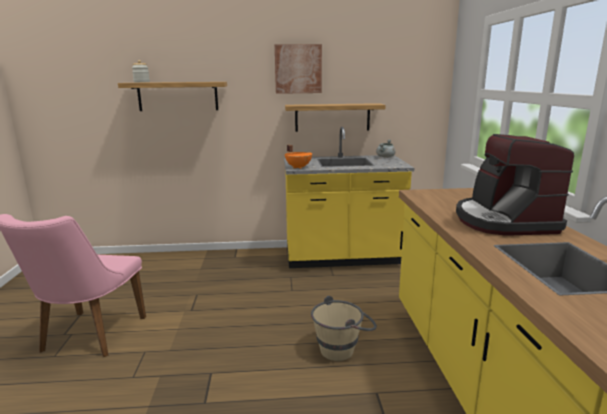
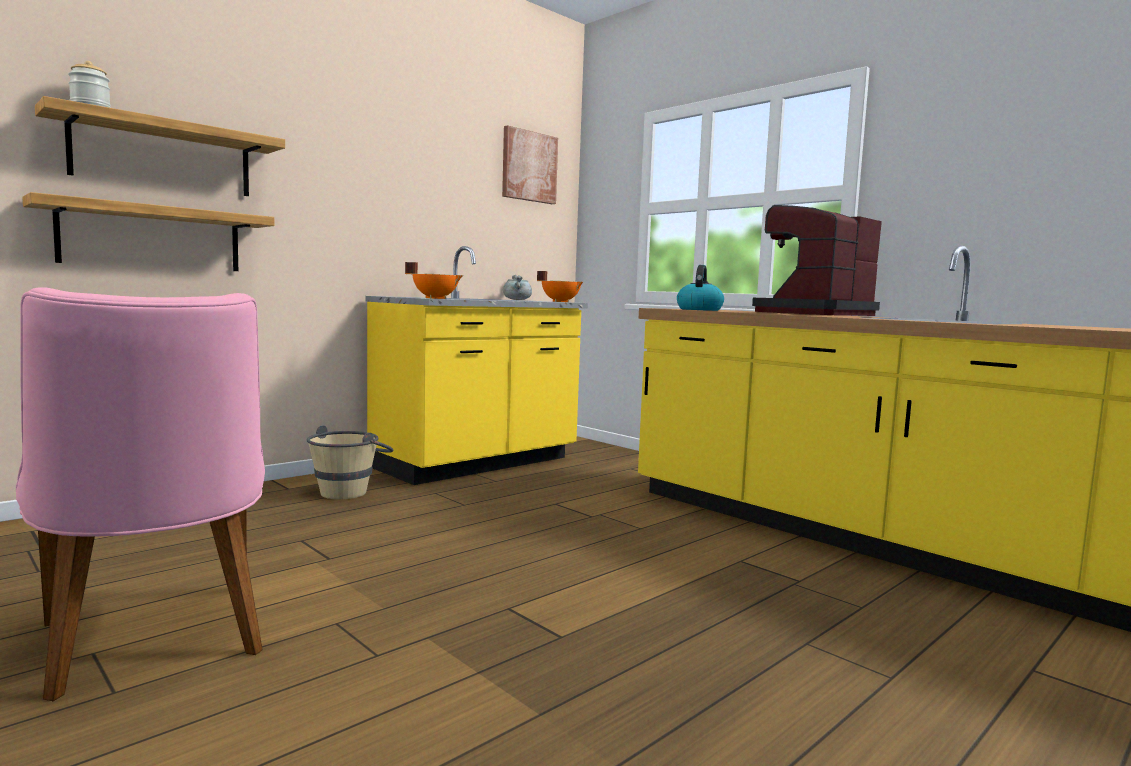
camera: 40 degrees left, 10 degrees down
(298, 69) = (389, 146): picture -> picture (529, 166)
(332, 117) = (438, 234): shelf -> shelf (152, 238)
(343, 348) = (638, 538): beige bucket -> beige bucket (350, 490)
(397, 165) = (561, 301): none -> orange cooking pot
(432, 199) = (699, 309): none -> kettle
(503, 221) = (811, 314): coffee machine -> coffee machine turned 90 degrees clockwise

